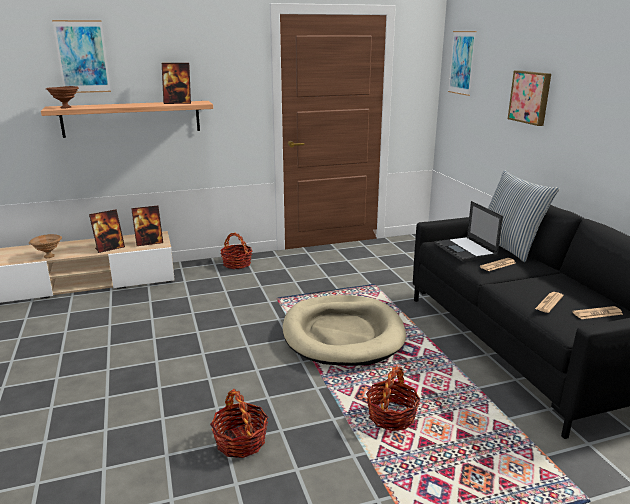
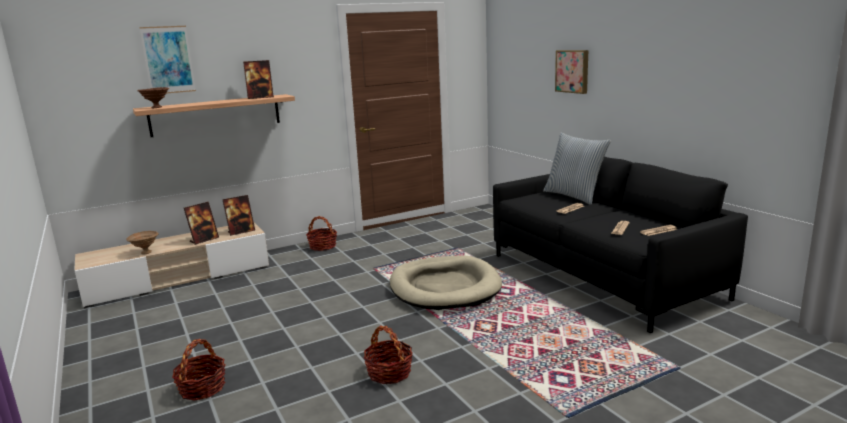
camera: 10 degrees left, 5 degrees down
(391, 416) = (509, 338): basket -> basket (202, 388)
(462, 63) = (506, 48): picture -> none
(466, 249) = (540, 201): laptop -> none

